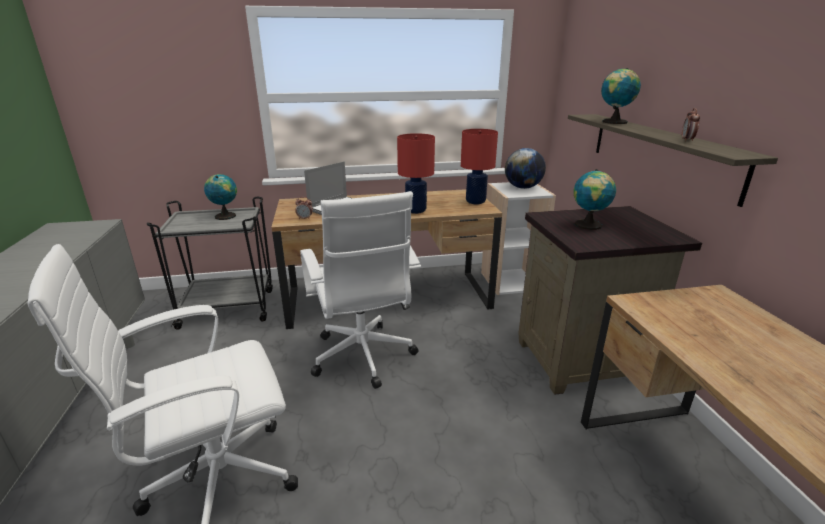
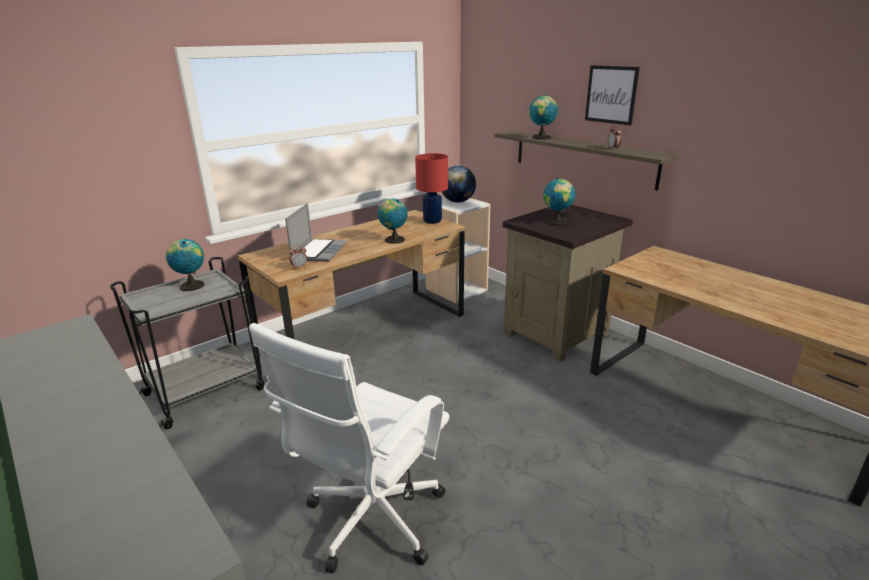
camera: 30 degrees left, 0 degrees up
(364, 358) = (396, 387): white office chair -> none
(415, 211) = (393, 240): red table lamp -> globe
(704, 66) = (611, 94): none -> picture

